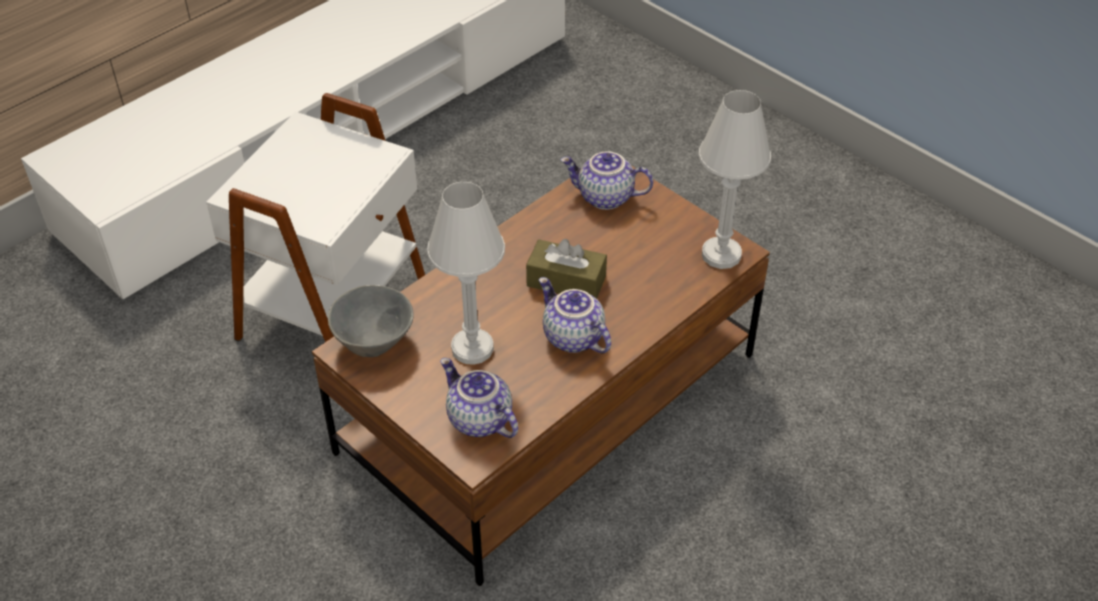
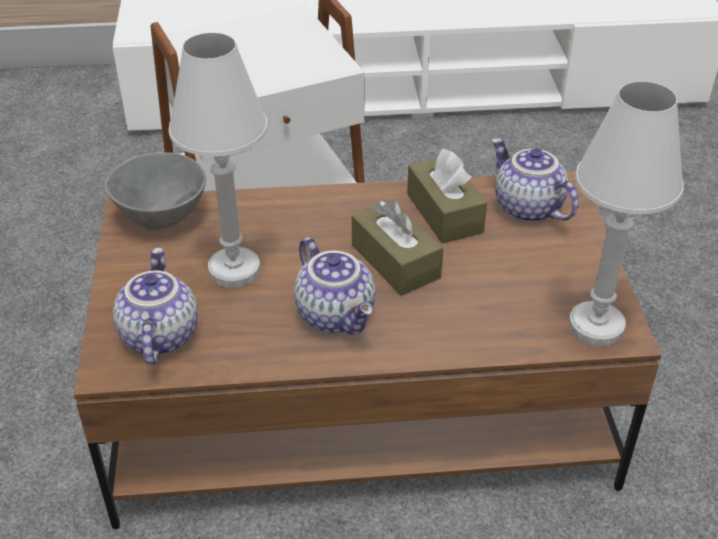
camera: 40 degrees right, 5 degrees down
(559, 230) = (444, 213): none -> brown tissue box
(571, 337) = (337, 315): teapot -> teapot turned 150 degrees clockwise

